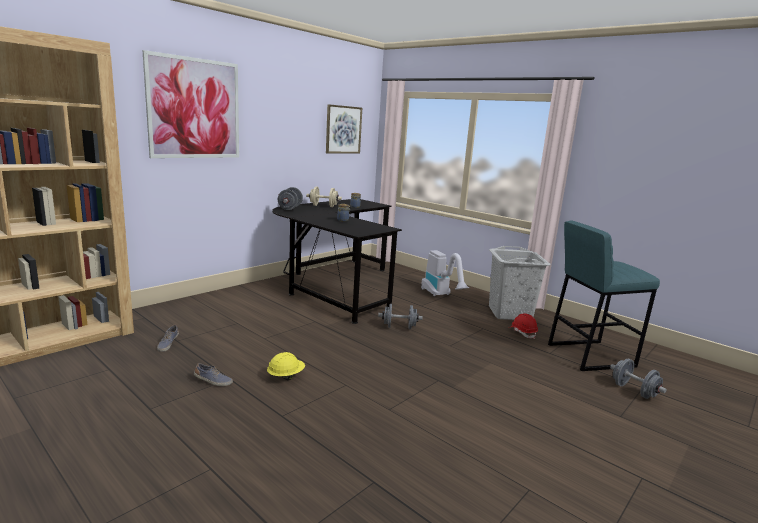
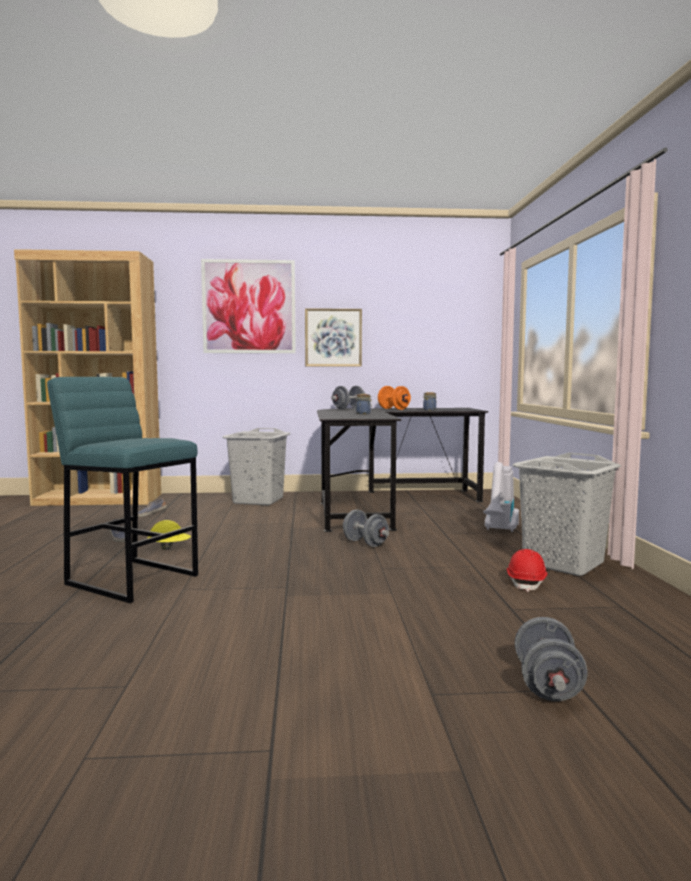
camera: 45 degrees right, 10 degrees down
(232, 302) = (258, 500): none -> grey laundry basket
(323, 206) = (393, 409): beige dumbbell -> orange dumbbell
(343, 129) = (443, 321): picture -> picture (333, 337)
(589, 355) = (579, 630): turquoise stool -> turquoise stool (130, 579)

